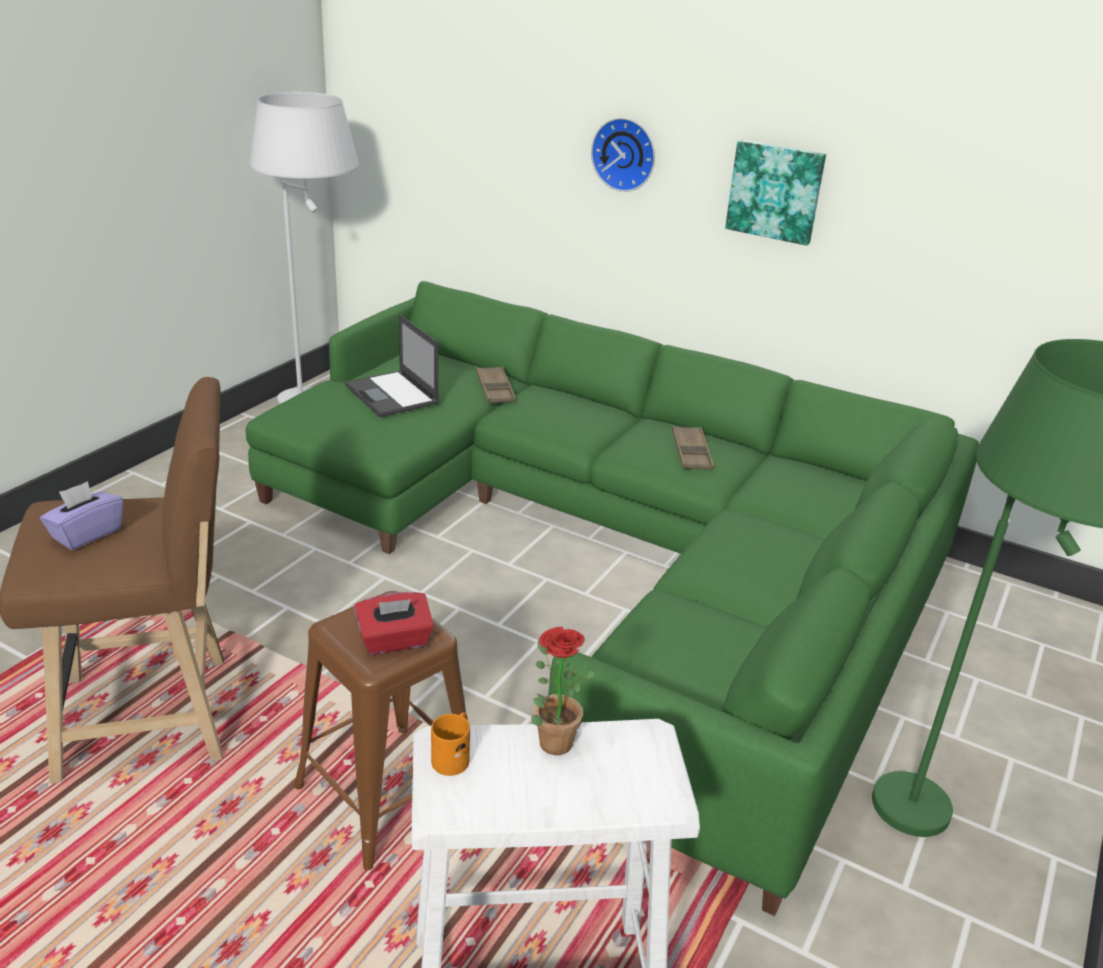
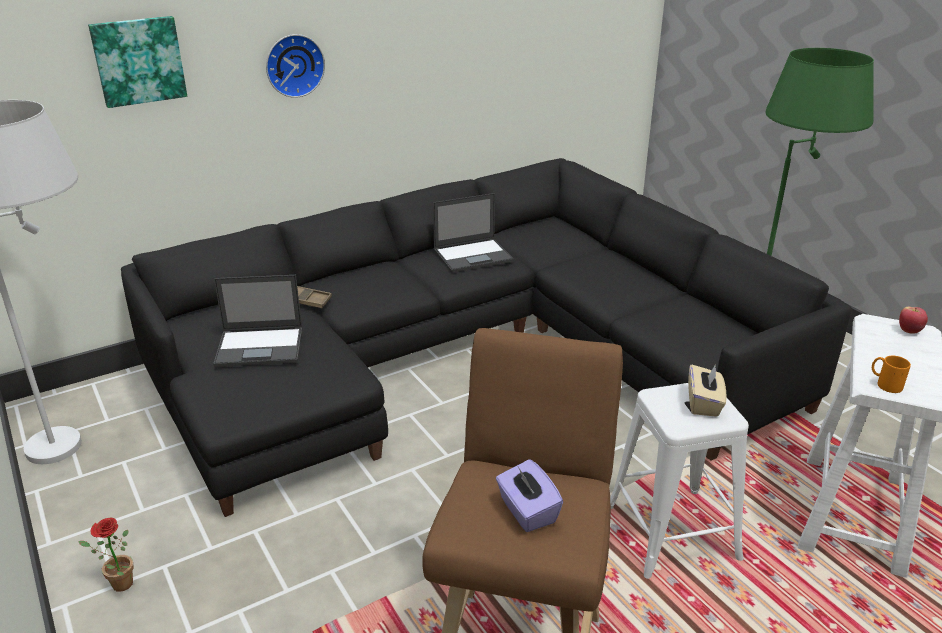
camera: 60 degrees left, 0 degrees up
(387, 794) = (672, 532): brown stool -> white stool
(395, 641) = (704, 403): red tissue box -> beige tissue box
(550, 739) = (870, 351): potted plant -> potted plant (117, 584)
(616, 557) = (470, 355): green sofa -> black sofa
(652, 780) = (909, 331): none -> apple
(691, 453) = (474, 255): brown tray -> laptop
(775, 191) = (416, 56): picture -> picture (138, 61)

